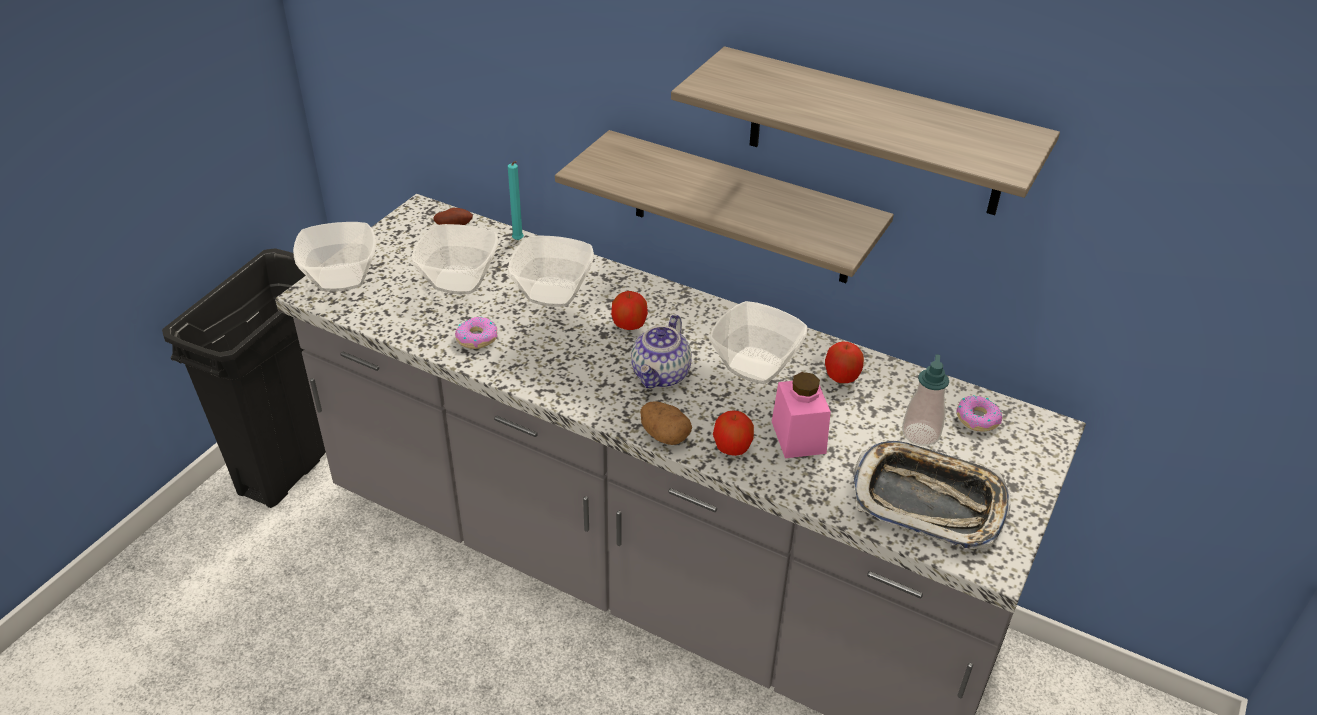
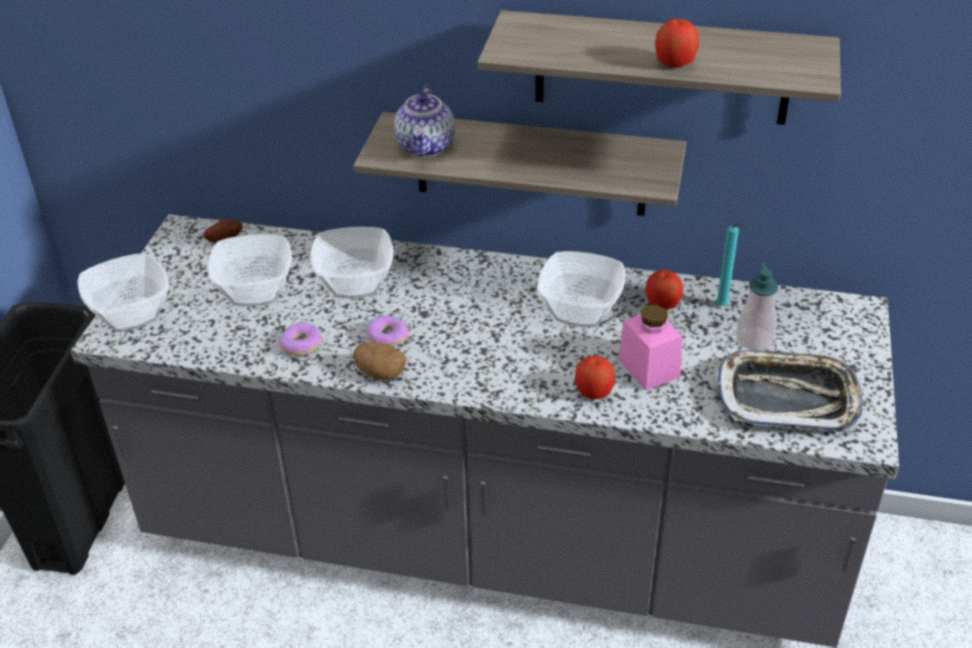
camera: 15 degrees left, 0 degrees up
(518, 241) = (297, 241): turquoise candle -> turquoise candle (723, 306)
(629, 325) = (444, 299): apple -> apple (674, 63)
(661, 375) = (497, 340): teapot -> teapot (426, 146)
(664, 435) = (526, 395): potato -> potato (380, 373)
(977, 418) = (796, 315): donut -> donut (387, 336)

